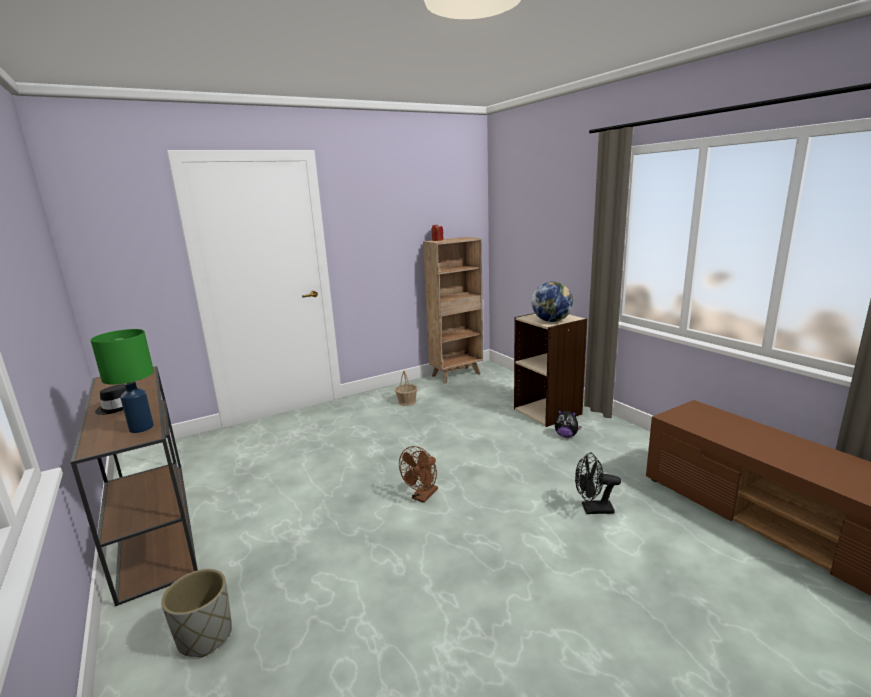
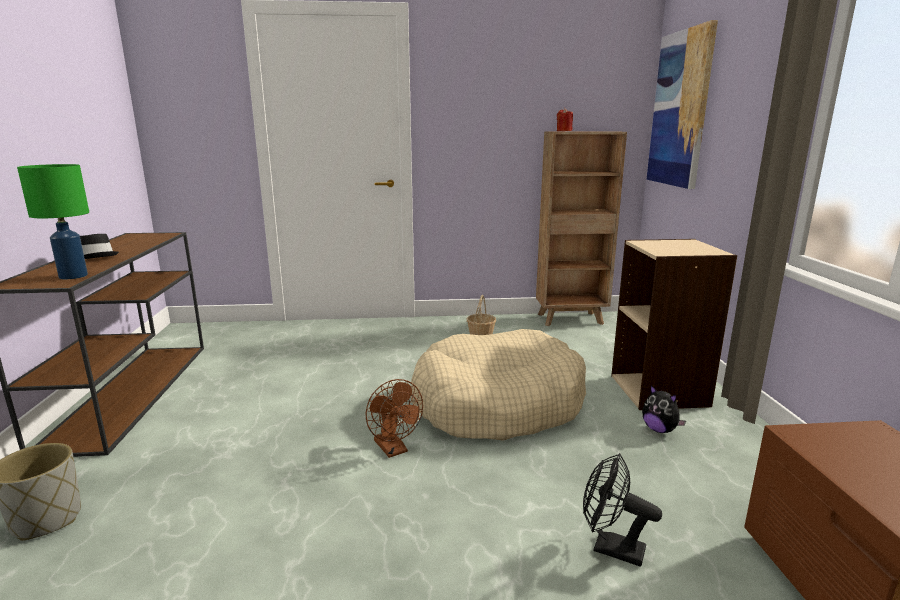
camera: 25 degrees right, 0 degrees up
(422, 497) = (394, 449): brown fan -> brown fan turned 90 degrees counterclockwise
(461, 446) = (497, 404): none -> beige dog bed
(514, 222) = (680, 109): none -> picture
(551, 321) = (673, 250): globe -> none

